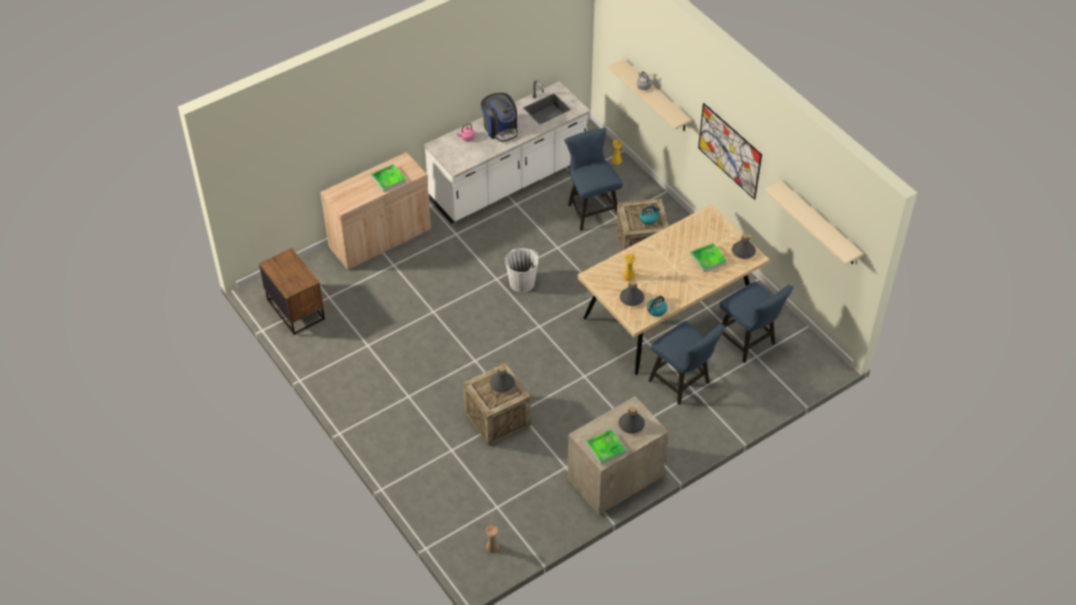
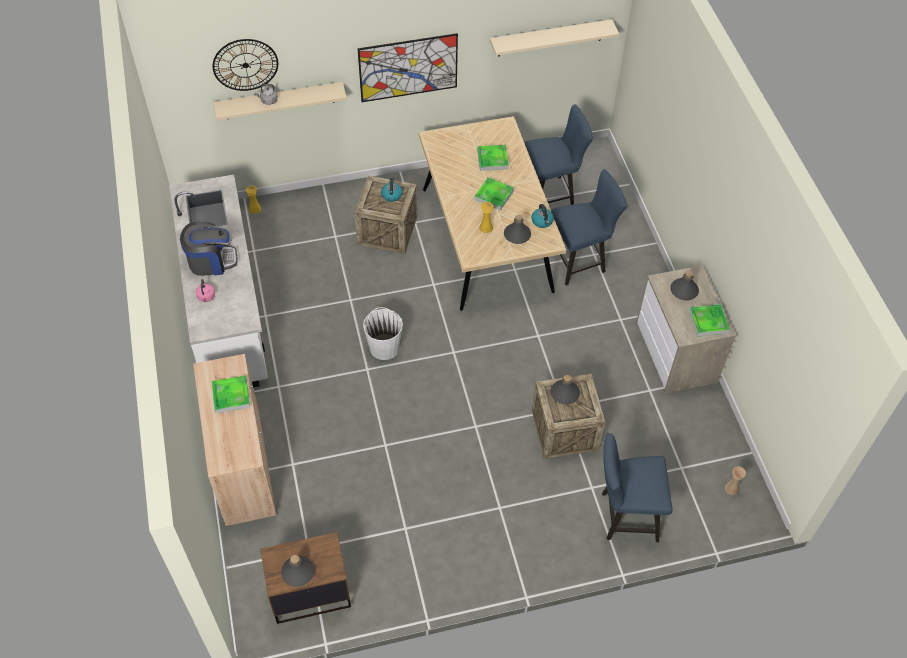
camera: 70 degrees left, 5 degrees up
(591, 209) = (312, 253): blue chair -> blue chair (624, 516)
(644, 49) = (245, 65): none -> wall clock
(667, 271) = (494, 195): none -> tray
(743, 251) = (494, 130): grey bottle -> grey bottle (297, 572)

